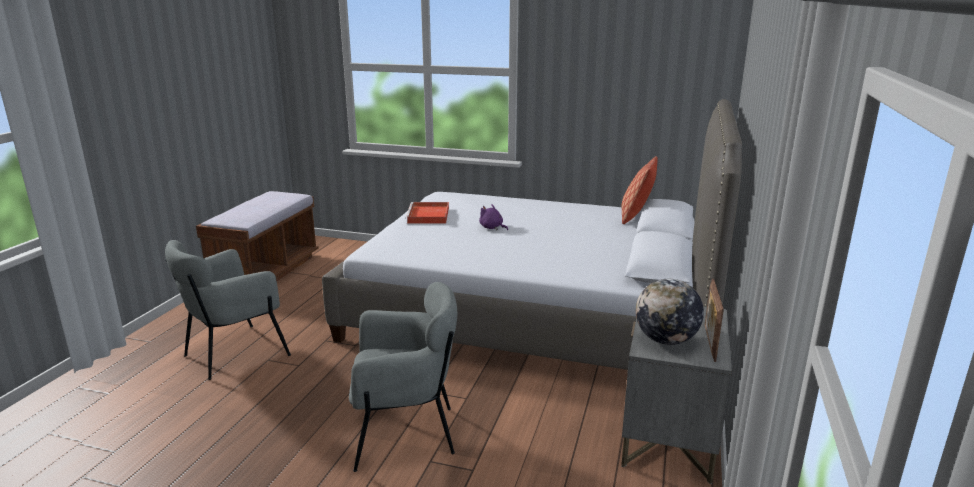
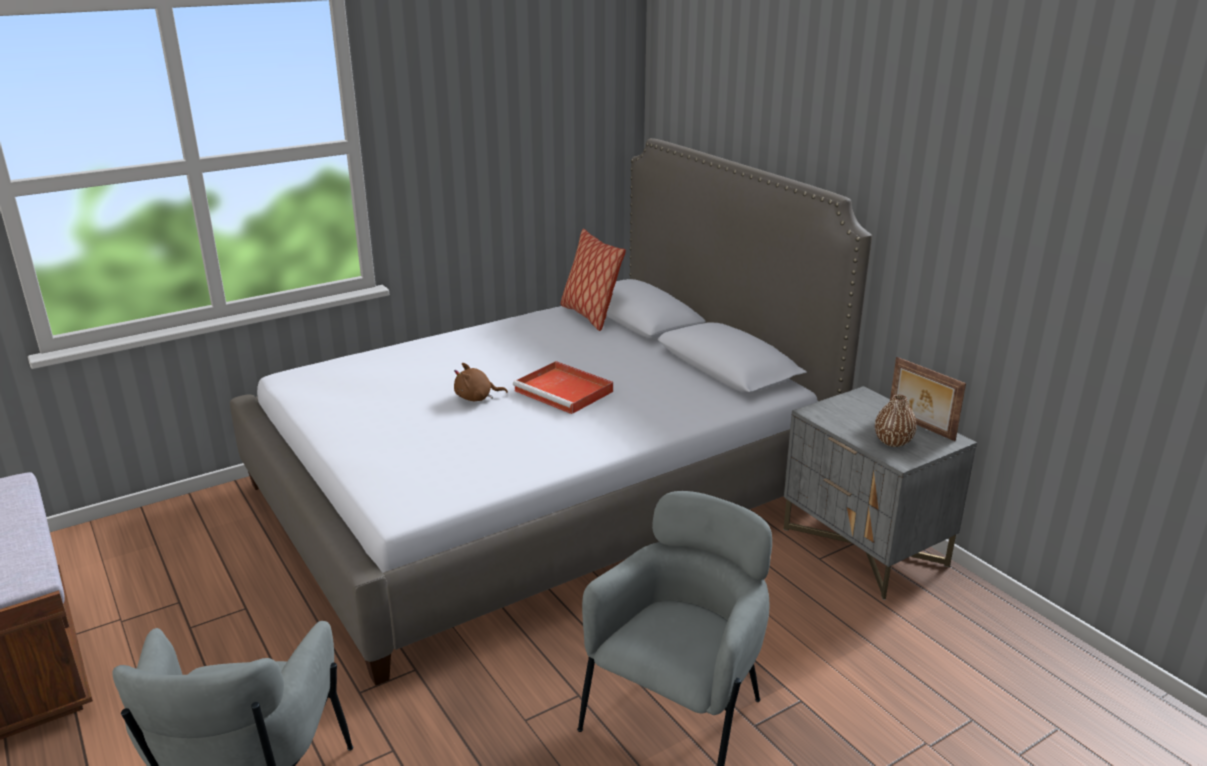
camera: 50 degrees left, 5 degrees up
(428, 215) = (356, 417): red tray -> red tray (565, 391)
(492, 228) = (476, 398): purple plush toy -> brown plush toy
(666, 340) = (893, 441): globe -> brown vase

